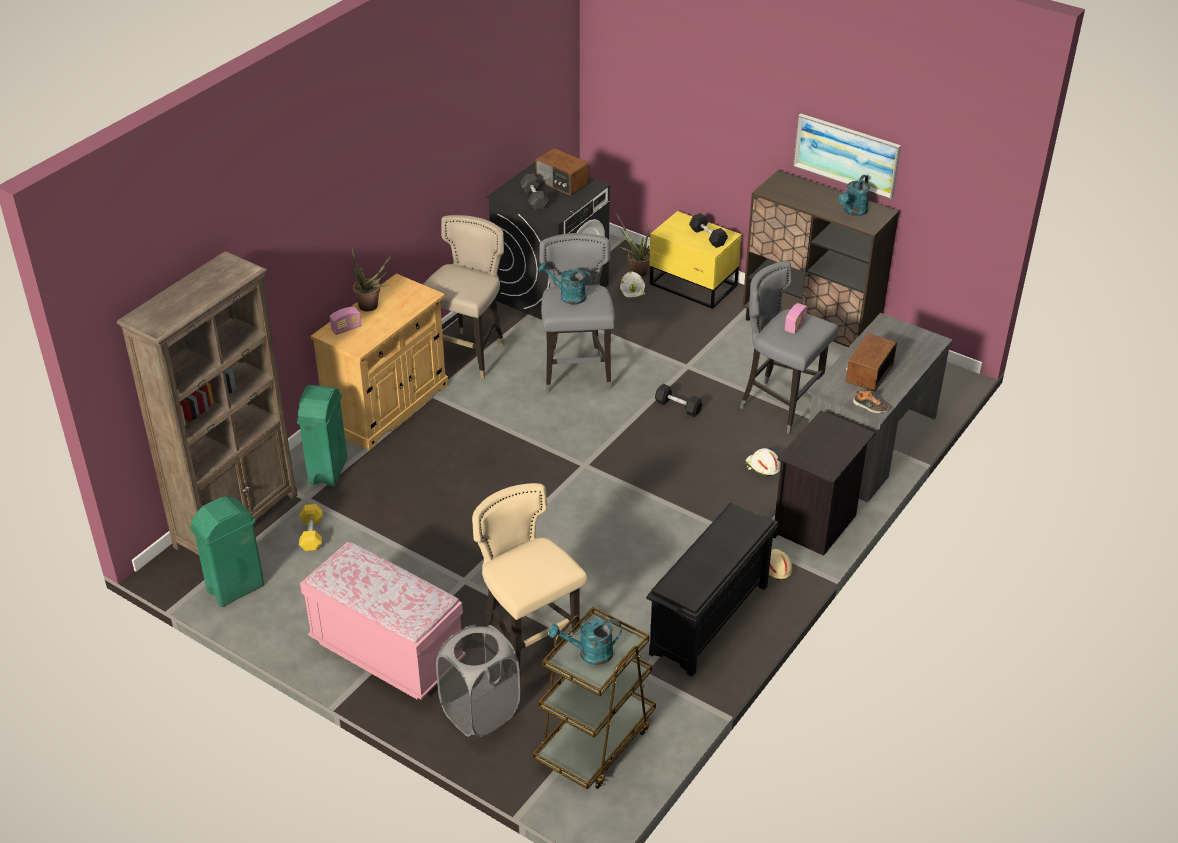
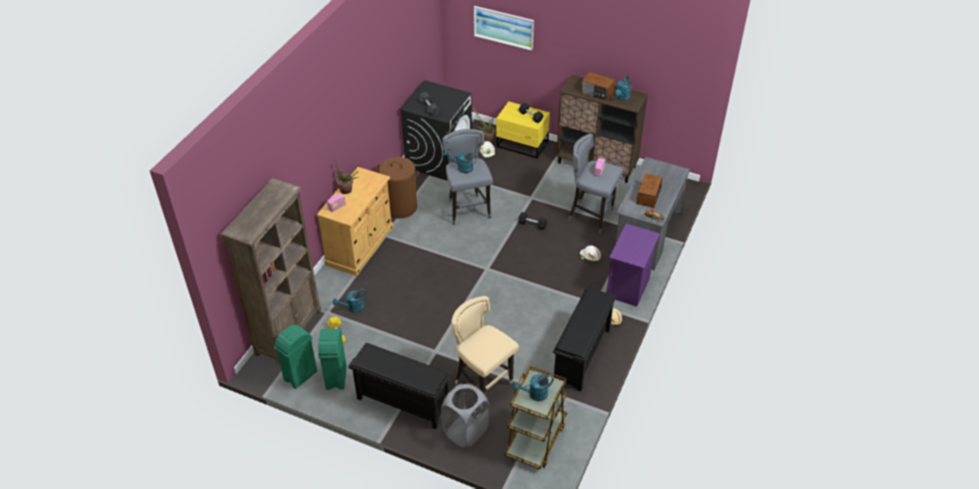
camera: 10 degrees left, 5 degrees up
(327, 471) = (335, 293): green trash can -> green trash can (336, 378)
(349, 497) = (353, 308): none -> turquoise watering can
(387, 652) = (402, 402): pink bench -> black shoe rack
(468, 355) = (400, 207): beige stool -> brown laundry basket
(561, 183) = (442, 95): radio -> radio (597, 93)
(816, 525) = (628, 288): black nightstand -> purple nightstand
(846, 155) = (614, 64): picture -> picture (503, 27)

